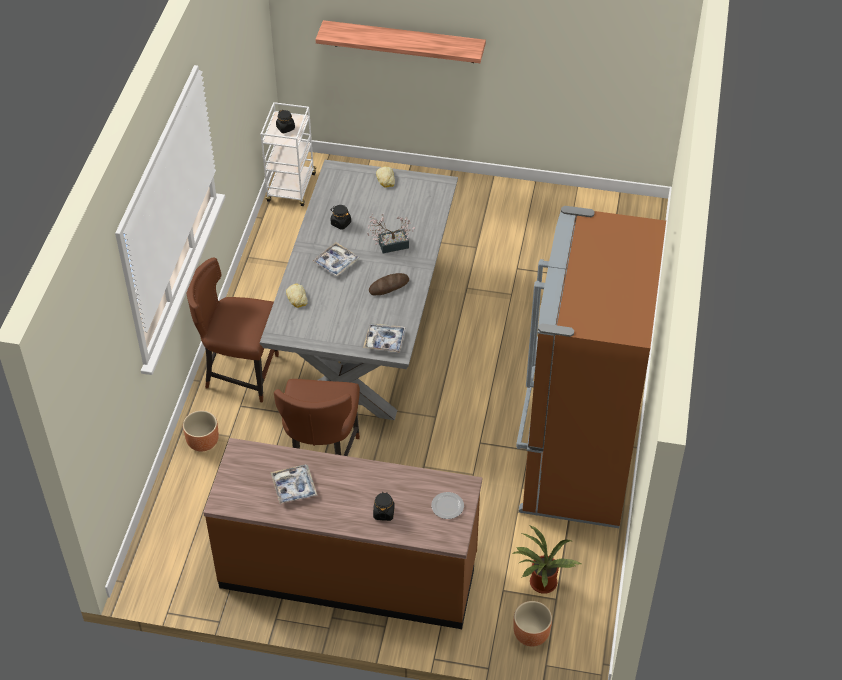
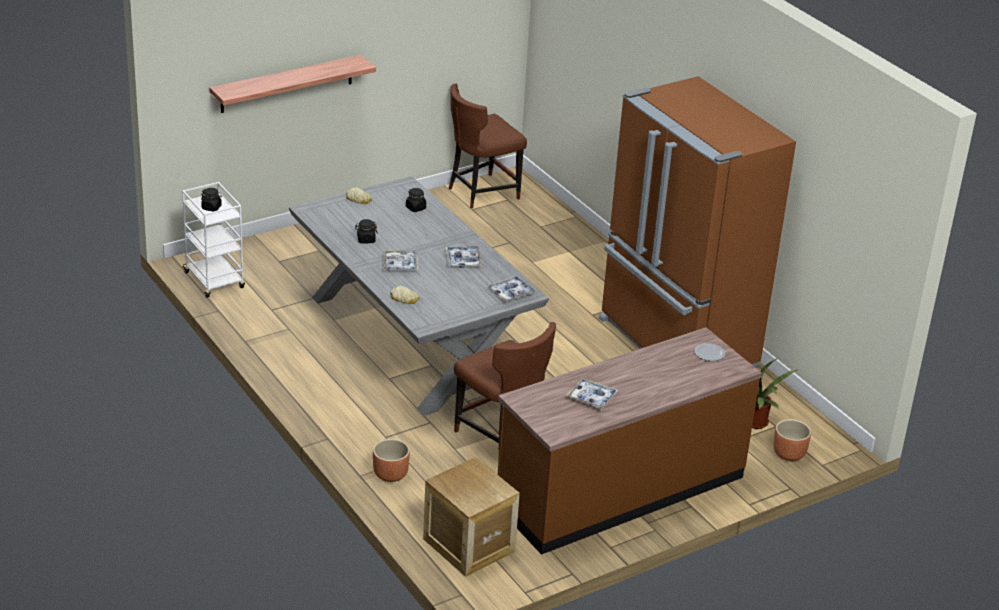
camera: 45 degrees left, 15 degrees down
(180, 542) = (469, 545): none -> crate
(240, 373) = (354, 417): brown chair -> brown chair (481, 192)
(384, 513) = (674, 379): black jar -> black jar (415, 208)
(389, 245) = (425, 236): potted plant -> none
(389, 286) = (463, 260): bread -> tray

